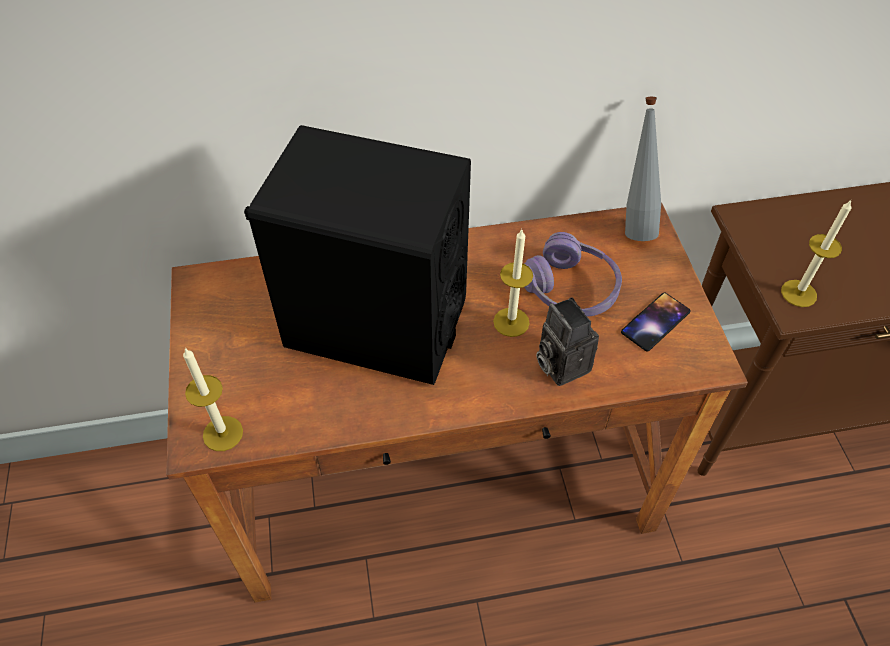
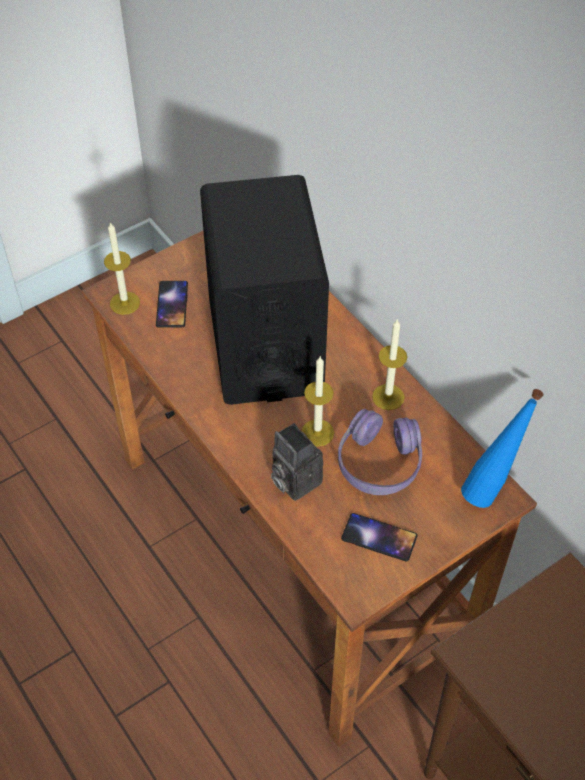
camera: 65 degrees right, 0 degrees up
(259, 386) = (172, 304): none -> phone
(559, 363) = (293, 480): camera -> camera turned 75 degrees counterclockwise
(634, 223) = (491, 488): grey bottle -> blue bottle
(798, 293) = (493, 653): candle -> candle (388, 397)

